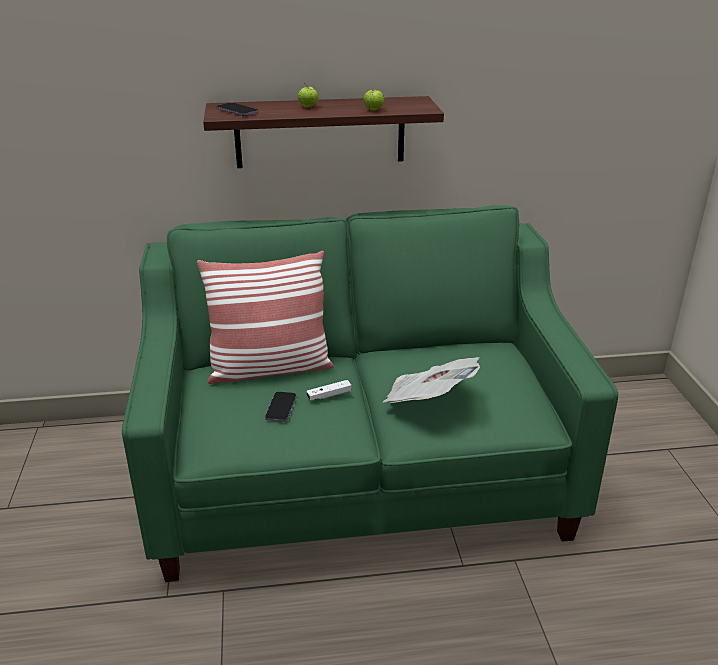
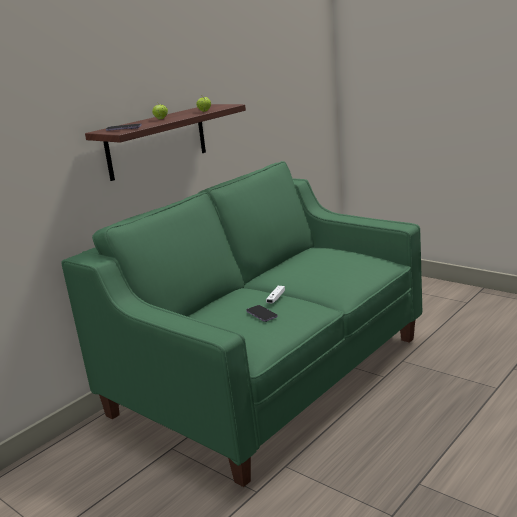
camera: 40 degrees left, 10 degrees down
(270, 368) = (214, 307): pillow -> none
(428, 401) = (329, 277): newspaper -> none

